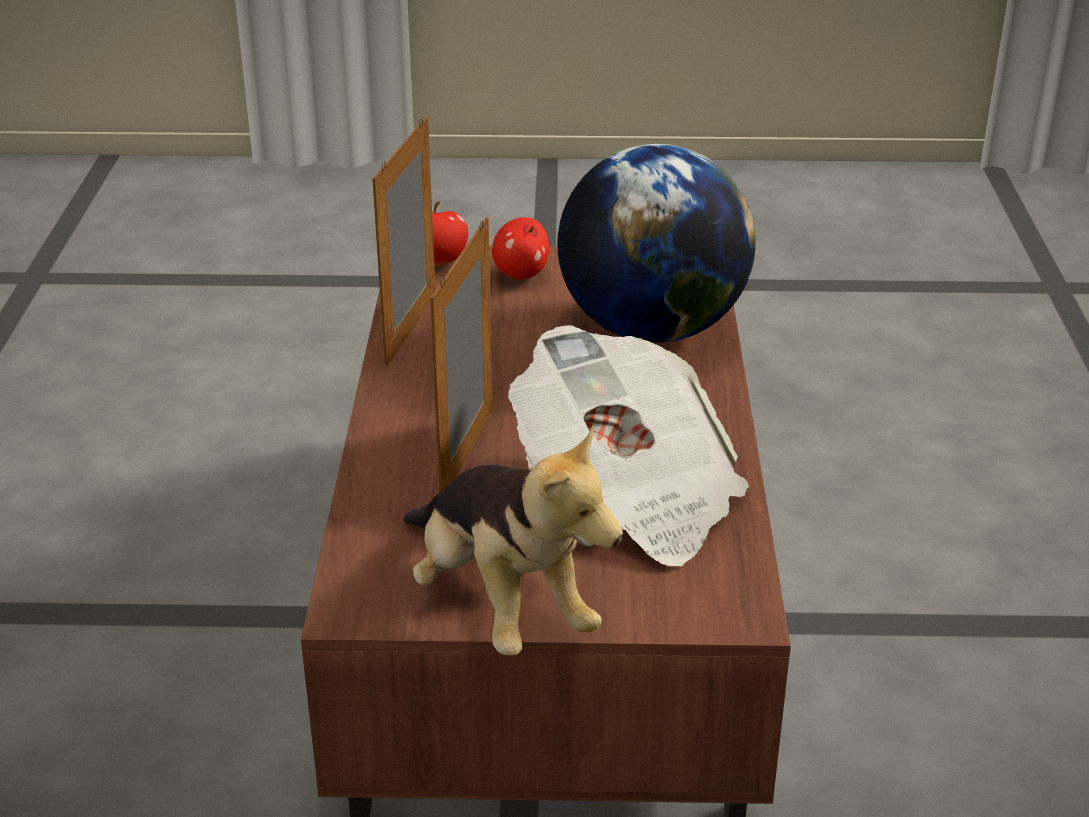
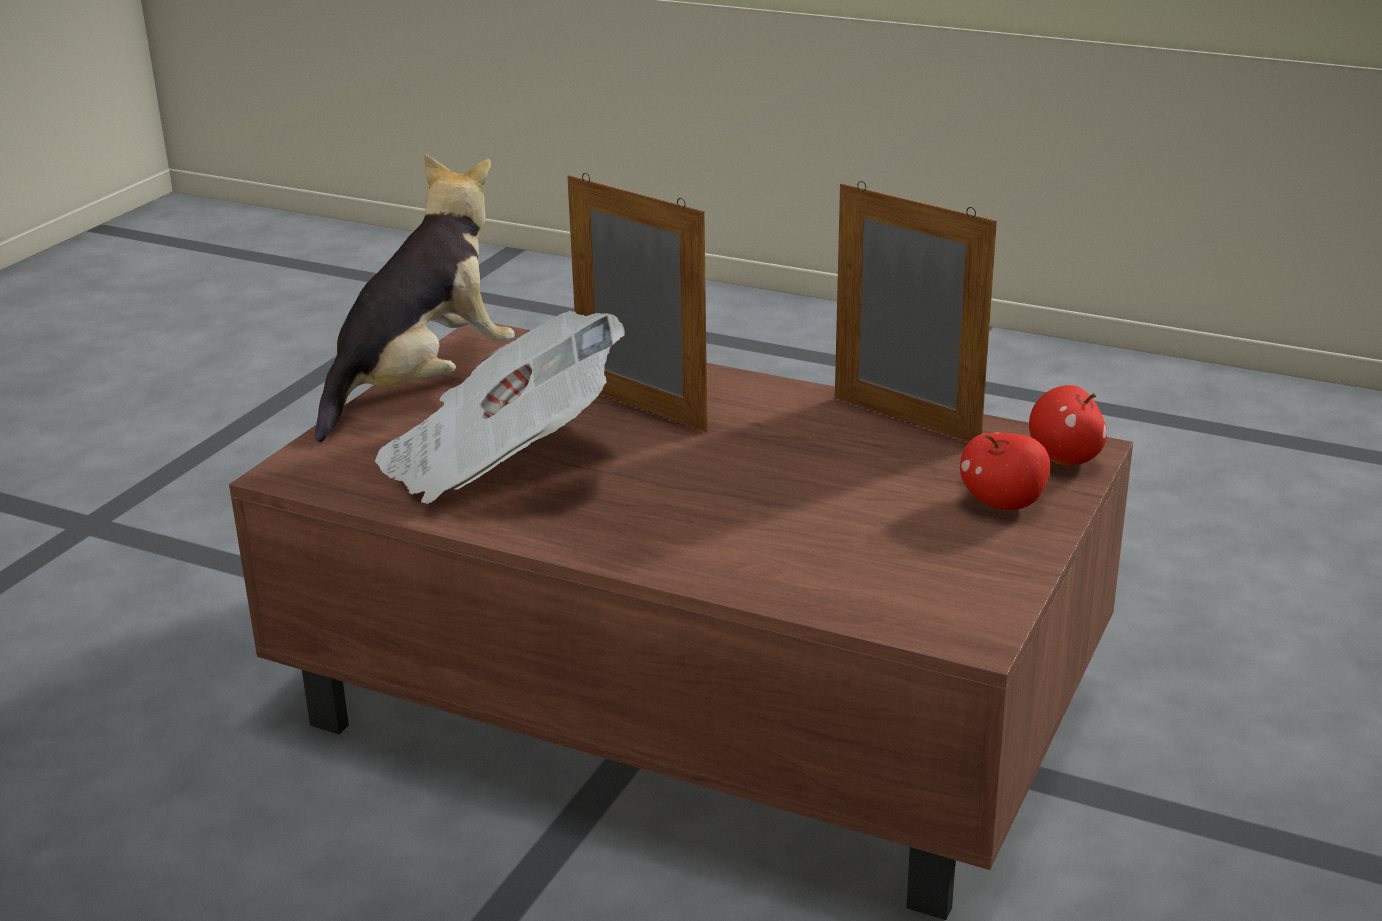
camera: 115 degrees right, 5 degrees down
(500, 605) = (421, 384): plush toy -> plush toy turned 135 degrees clockwise
(651, 329) = (802, 554): globe -> none

